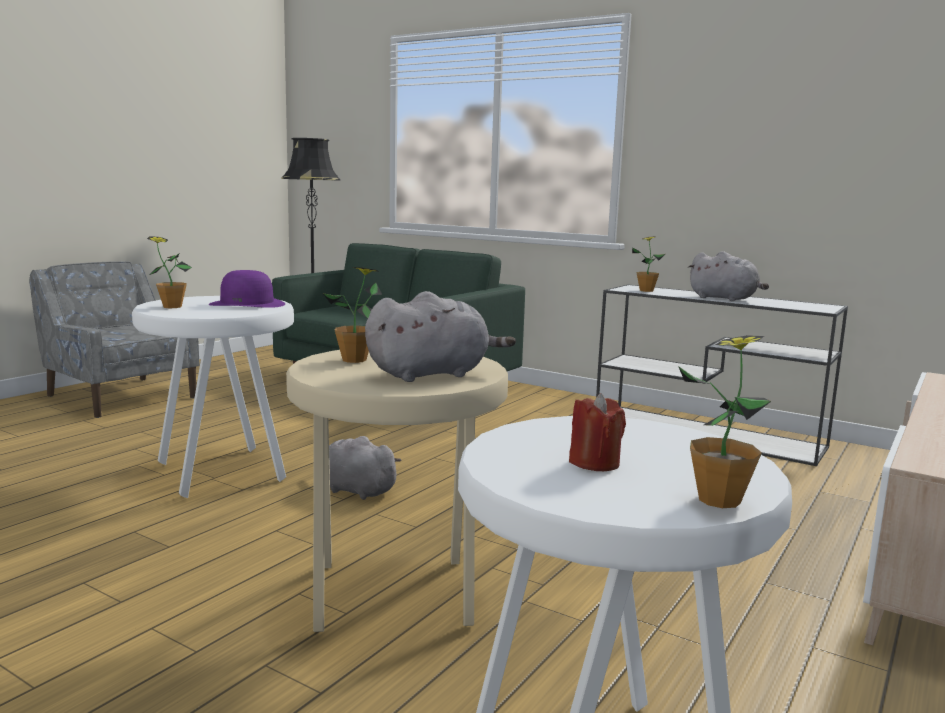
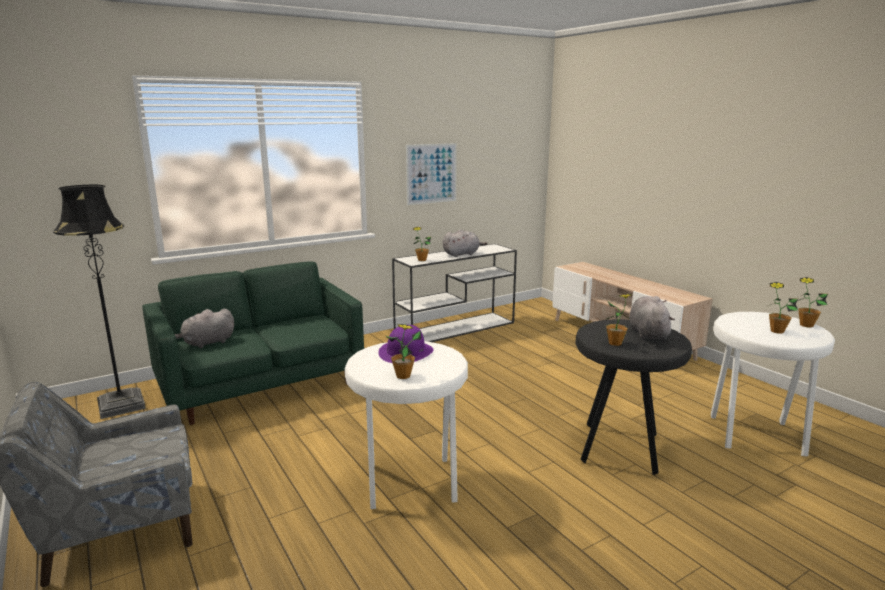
camera: 65 degrees left, 5 degrees up
(355, 490) = (478, 437): grey plush toy -> grey plush toy (207, 343)
(397, 596) = (621, 447): beige stool -> black stool
(594, 463) = (777, 331): red candle -> potted plant
(740, 159) = (431, 173): none -> picture

